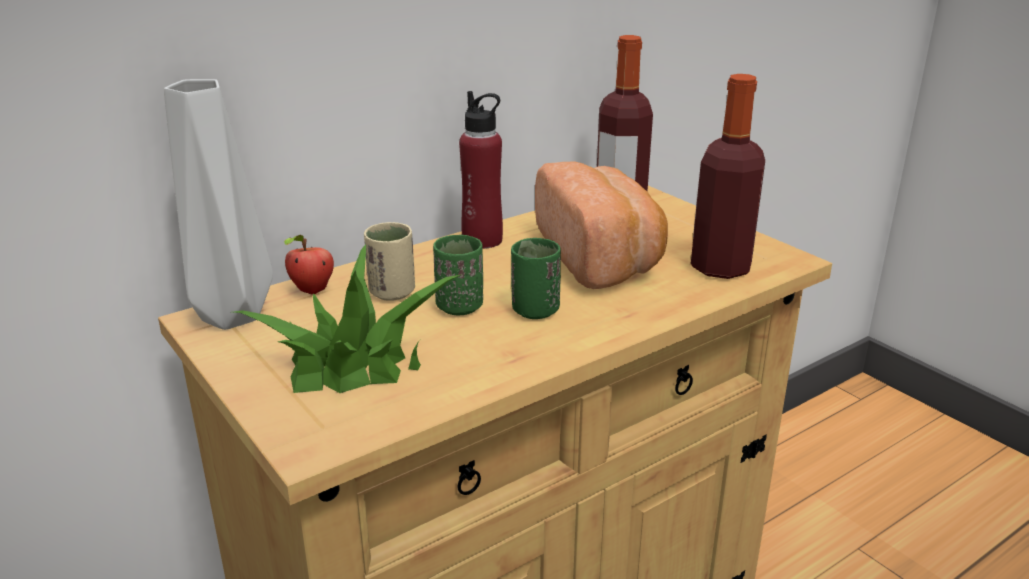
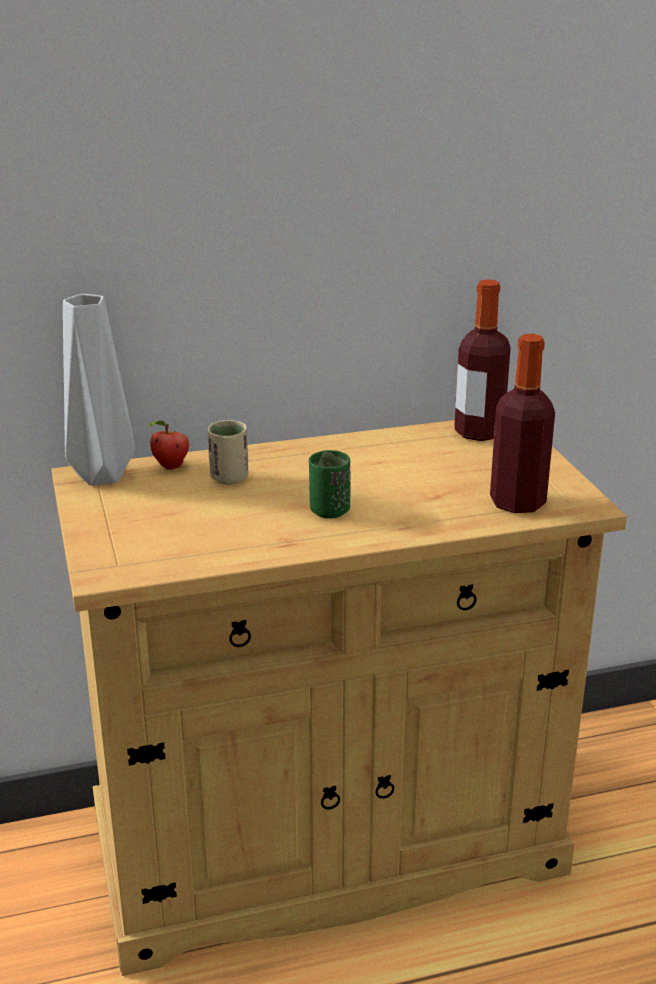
camera: 20 degrees right, 0 degrees up
(352, 361) = (165, 524): potted plant -> none
(459, 307) = (272, 498): green cup -> none
(482, 240) = (332, 446): red bottle -> none
(600, 257) = (420, 477): bread -> none

